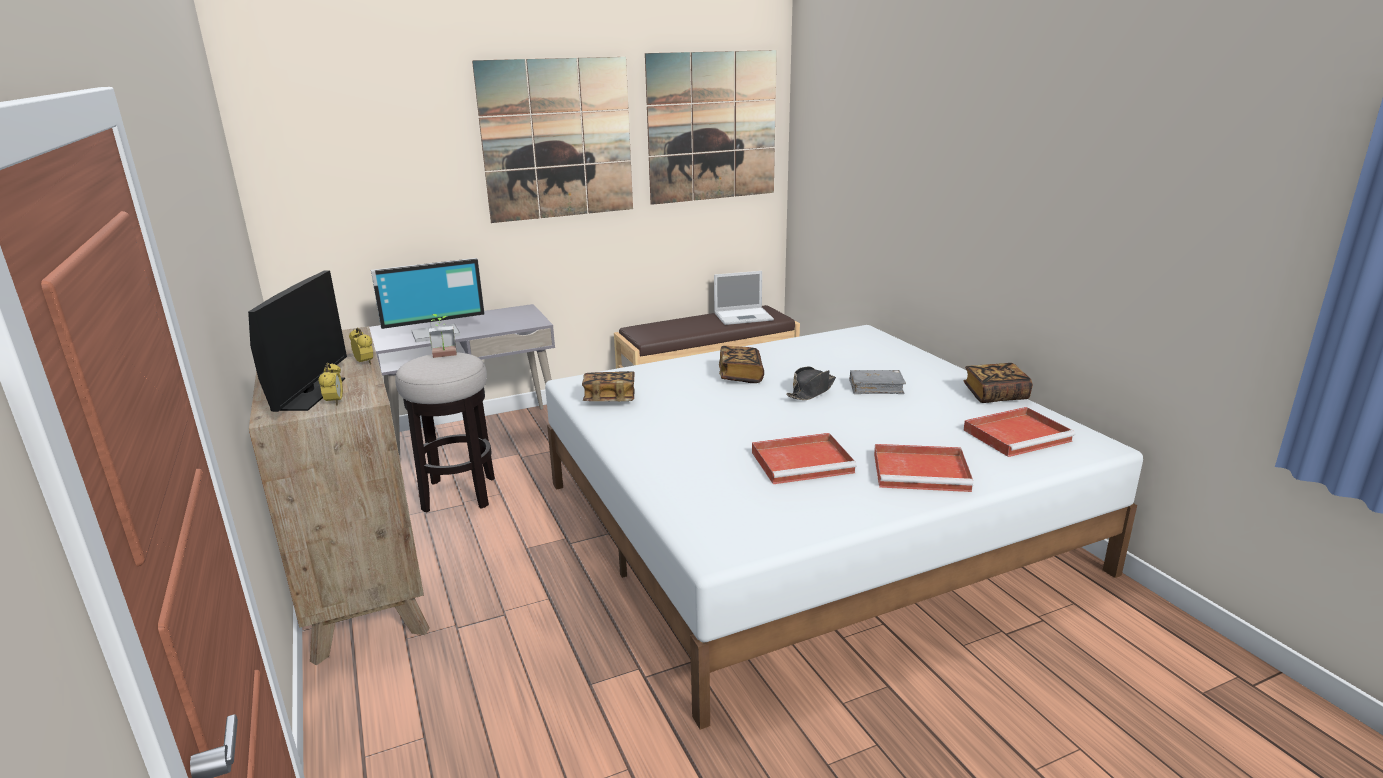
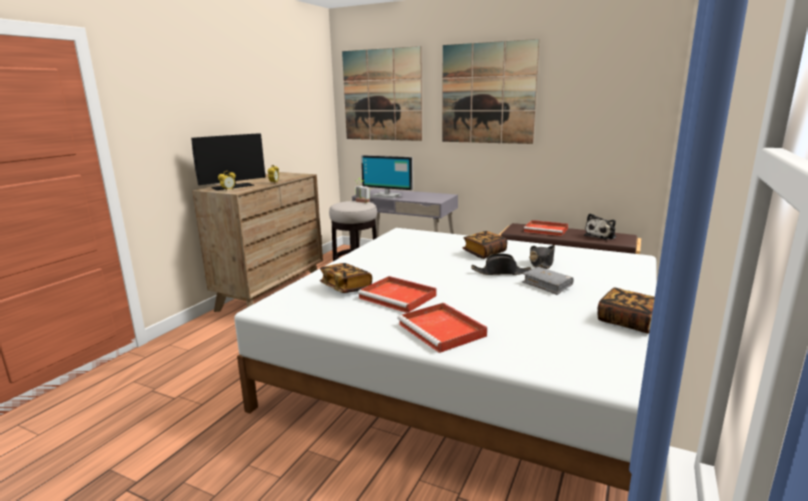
camera: 50 degrees right, 5 degrees down
(609, 399) = (397, 241): book -> book (346, 288)
(712, 127) = (604, 89): picture -> picture (382, 95)
(744, 316) = (601, 236): laptop -> plush toy
(814, 366) = (541, 263): none -> black hat
(1018, 435) = (570, 346): red tray -> red tray (547, 230)

